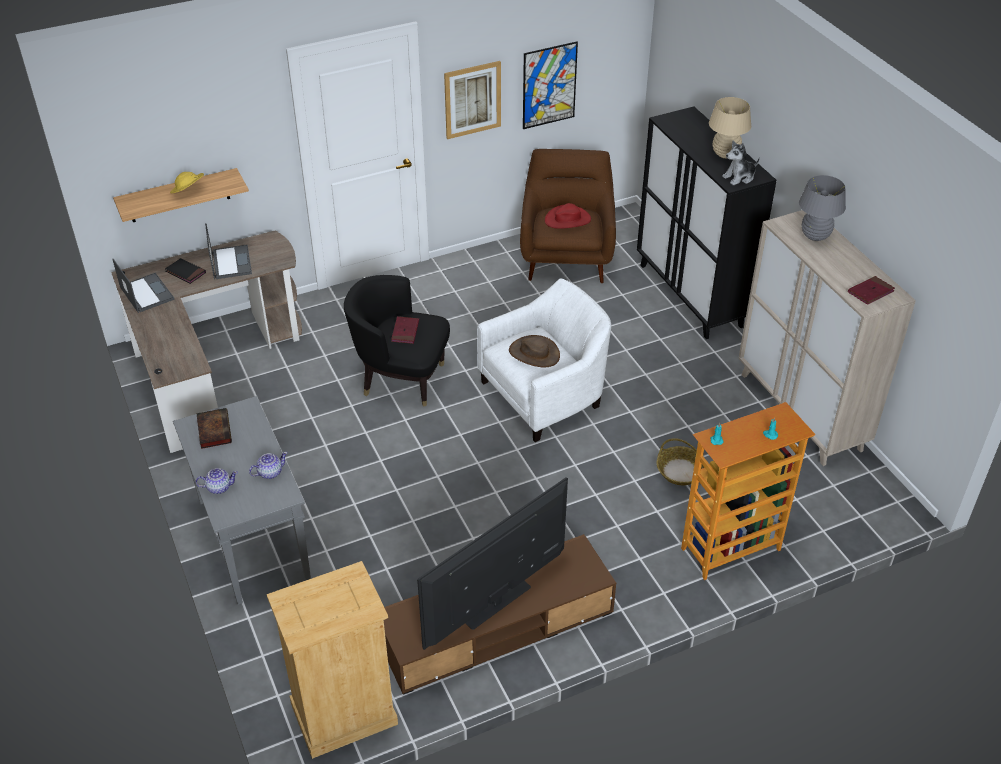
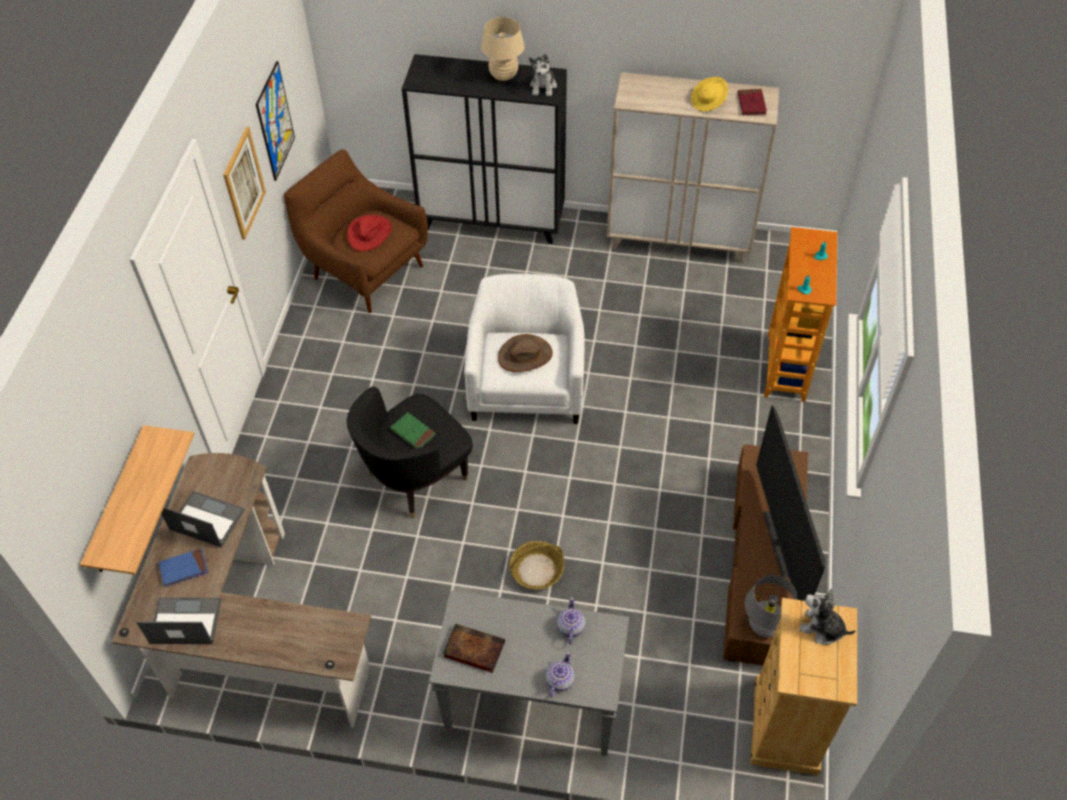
camera: 55 degrees left, 10 degrees up
(185, 272) = (184, 568): black book -> blue book
(188, 191) = (143, 487): yellow hat -> yellow hat (708, 102)
(349, 598) = (821, 628): none -> plush toy
(405, 331) = (413, 432): red book -> green book
(680, 471) = (684, 349): basket -> basket (536, 570)
(815, 236) = (659, 91): grey table lamp -> grey table lamp (764, 626)

